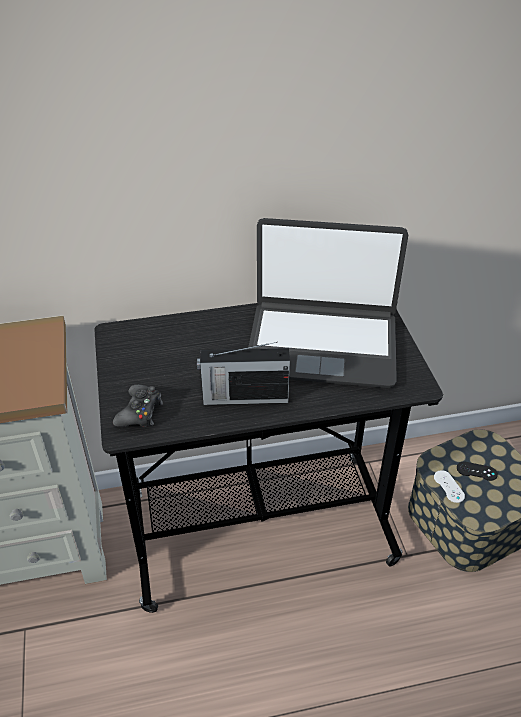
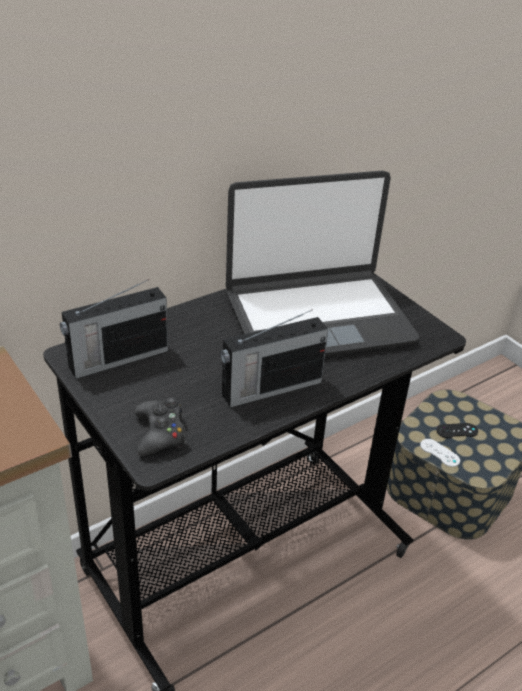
camera: 25 degrees left, 5 degrees down
(143, 344) = (117, 359): none -> radio

